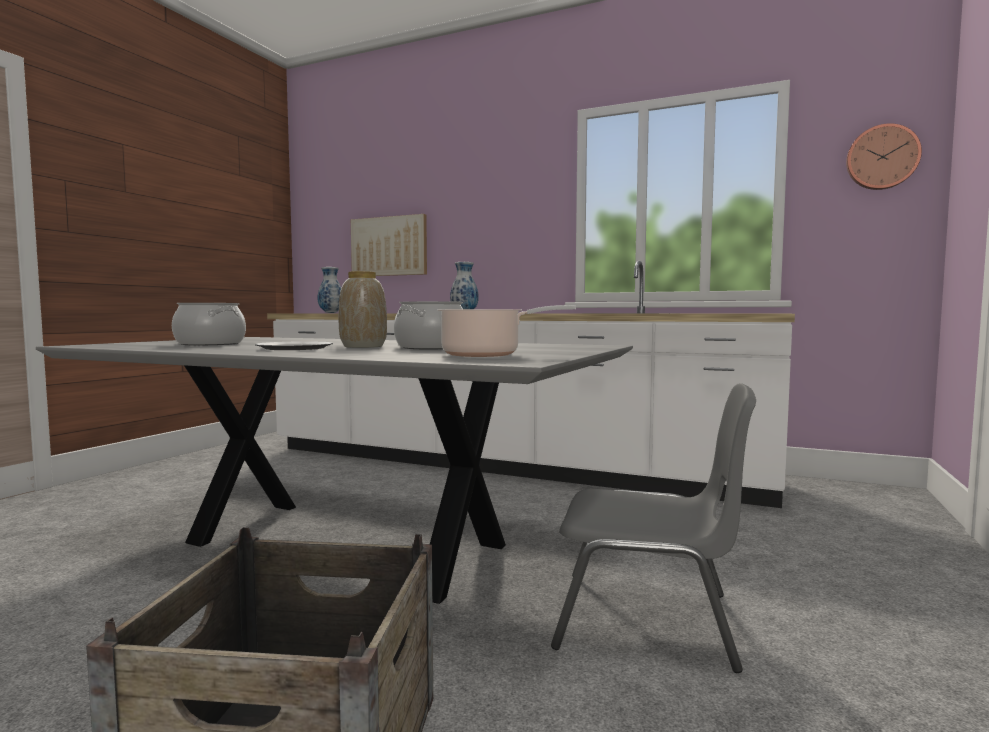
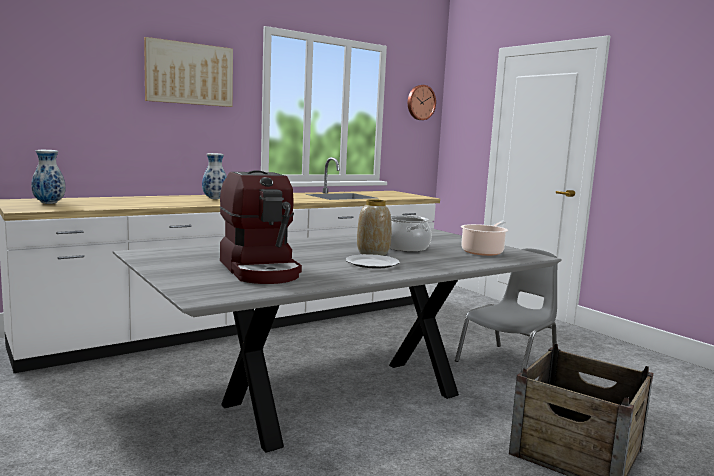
camera: 60 degrees left, 5 degrees up
(211, 344) = (261, 270): cooking pot -> coffee machine
(389, 246) = (64, 119): picture -> picture (189, 74)

